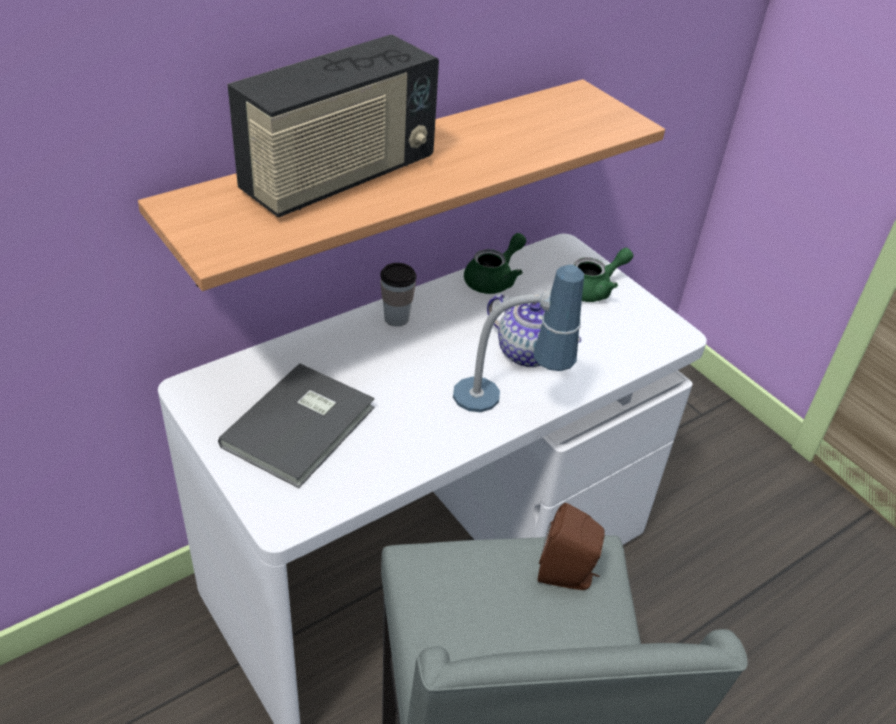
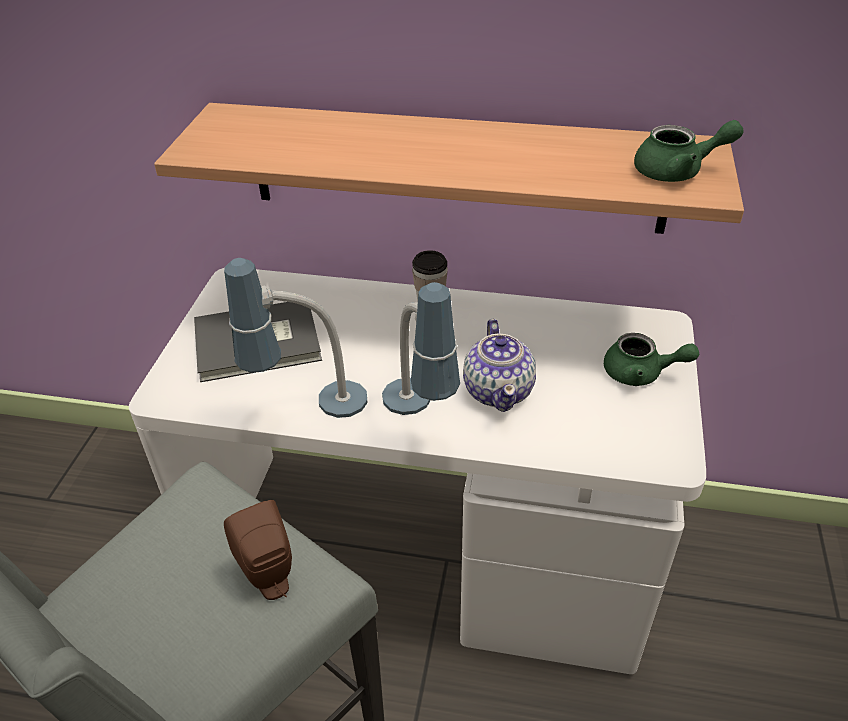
camera: 50 degrees right, 0 degrees up
(339, 178) = (355, 136): radio -> none
(420, 449) = (309, 409): none -> table lamp
(494, 279) = (555, 318): green teapot -> green teapot (677, 171)

